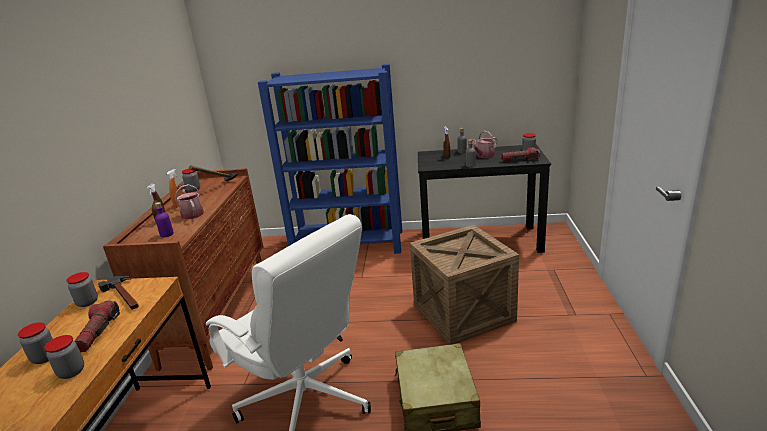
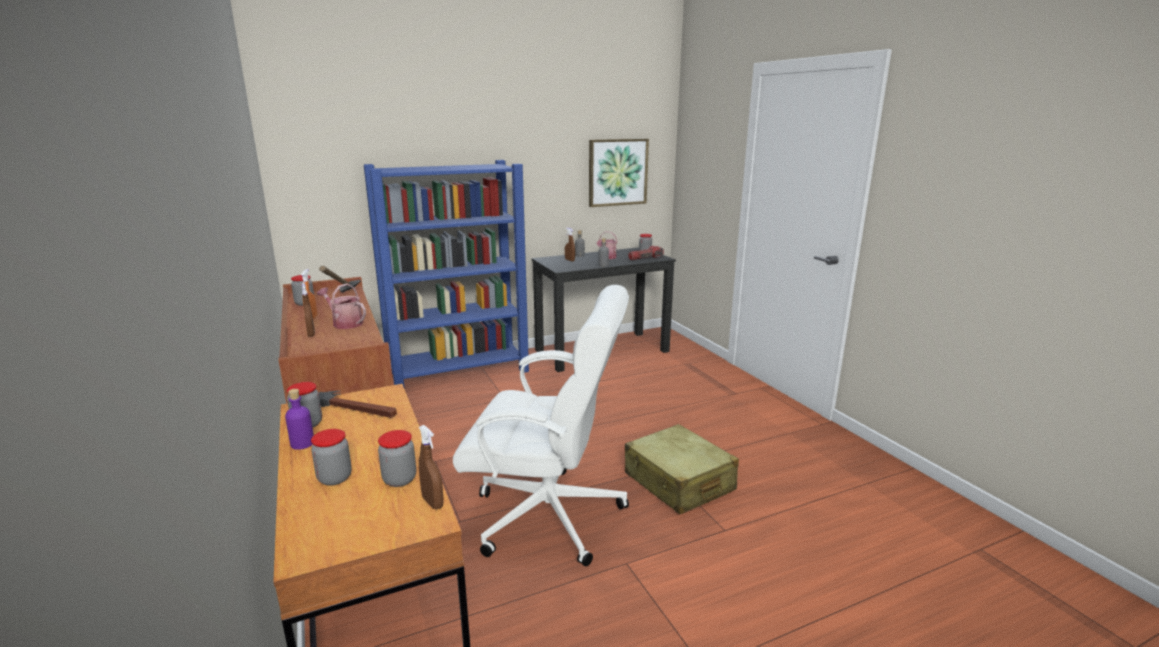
camera: 30 degrees left, 5 degrees down
(62, 401) = (432, 502): none -> brown spray bottle
(98, 332) = (375, 443): flashlight -> none
(167, 234) = (343, 344): purple bottle -> purple bottle (302, 443)
(463, 313) = (639, 410): crate -> none
(509, 70) = (617, 172): none -> picture

